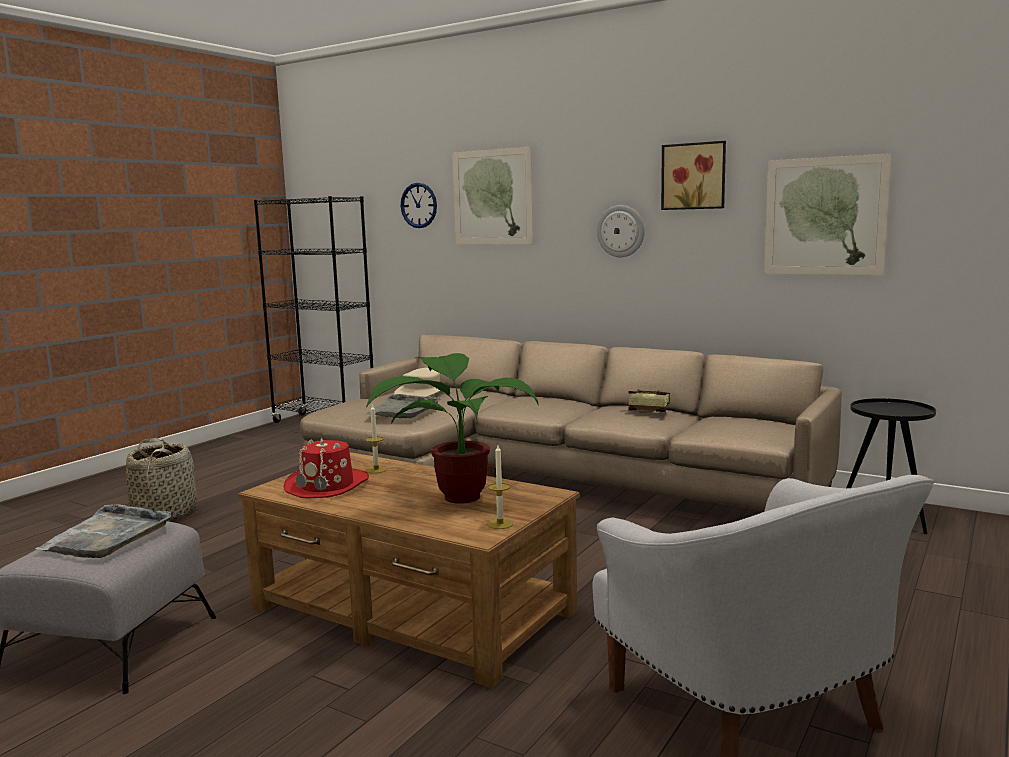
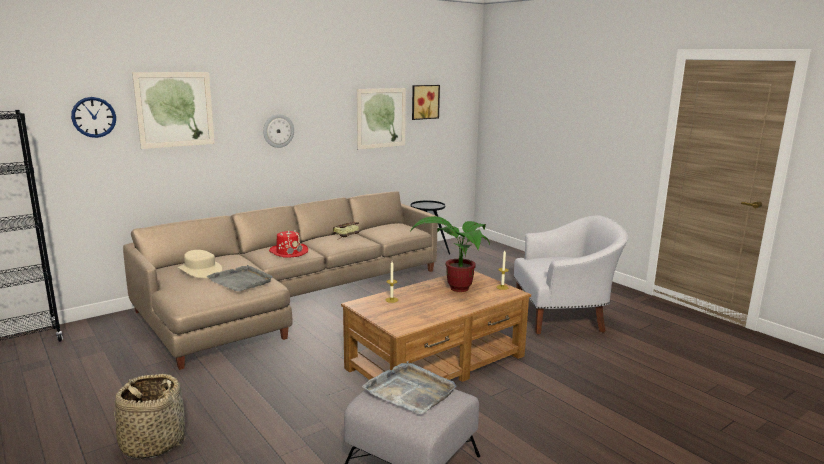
camera: 70 degrees left, 5 degrees up
(328, 485) = (408, 313): red hat -> red hat (288, 252)
(694, 176) = (320, 96): picture -> picture (424, 102)

